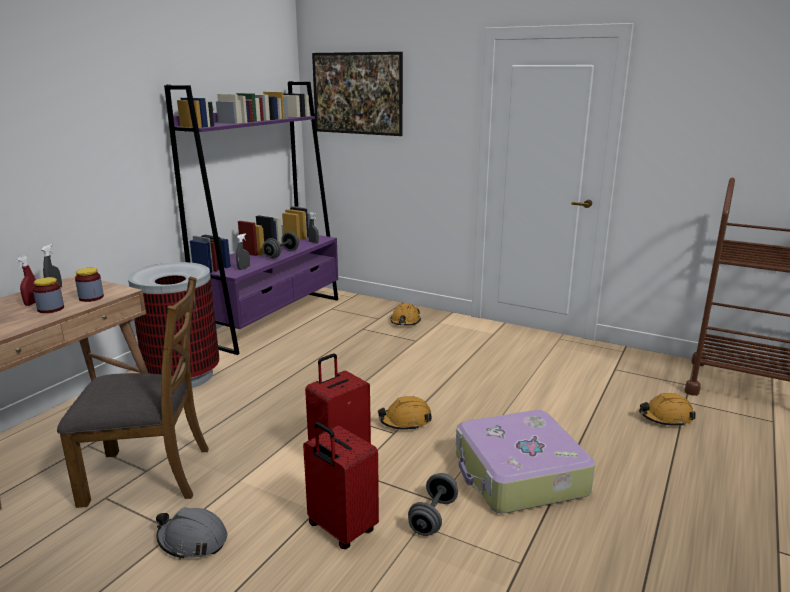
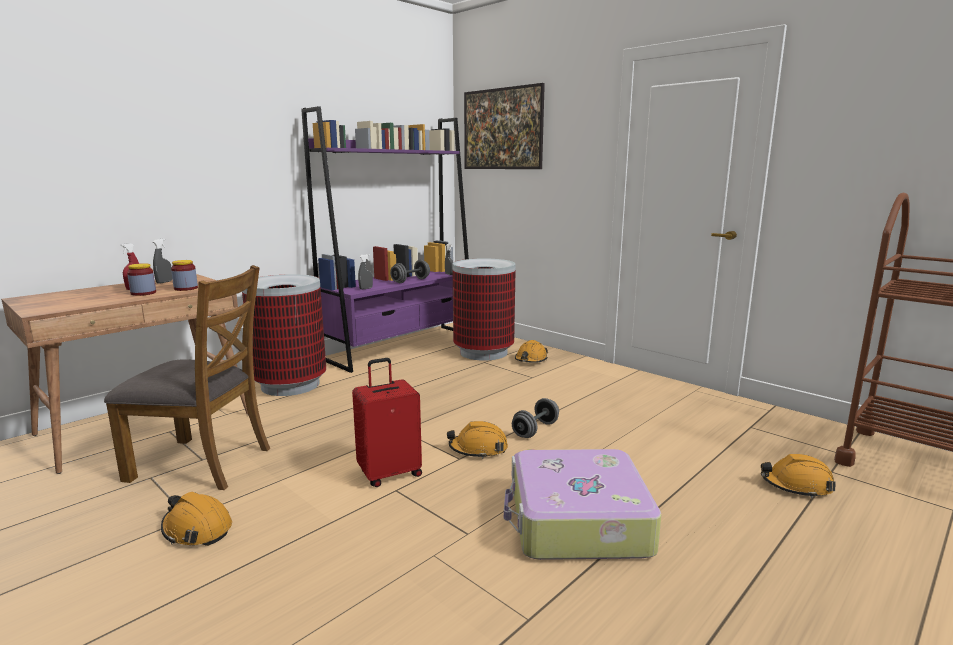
camera: 15 degrees right, 5 degrees down
(192, 541) = (197, 529): grey hard hat -> orange hard hat
(340, 529) = (346, 544): red suitcase -> none
(357, 318) = (484, 352): none -> trash can
(433, 517) = (453, 549): grey dumbbell -> grey dumbbell (535, 430)

